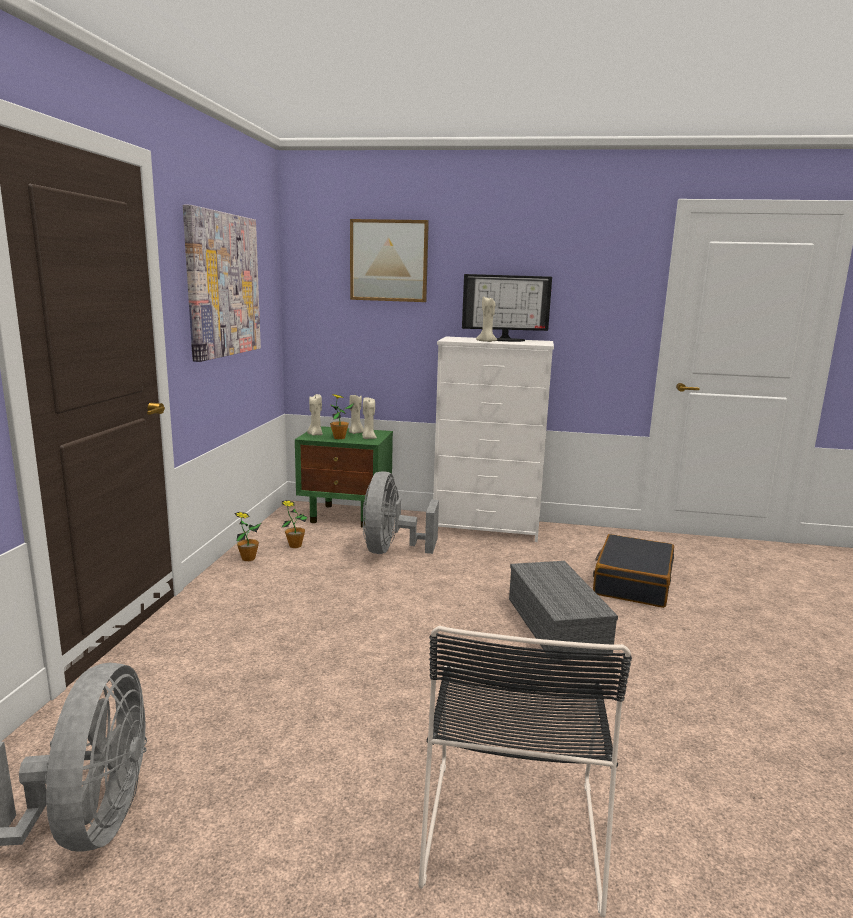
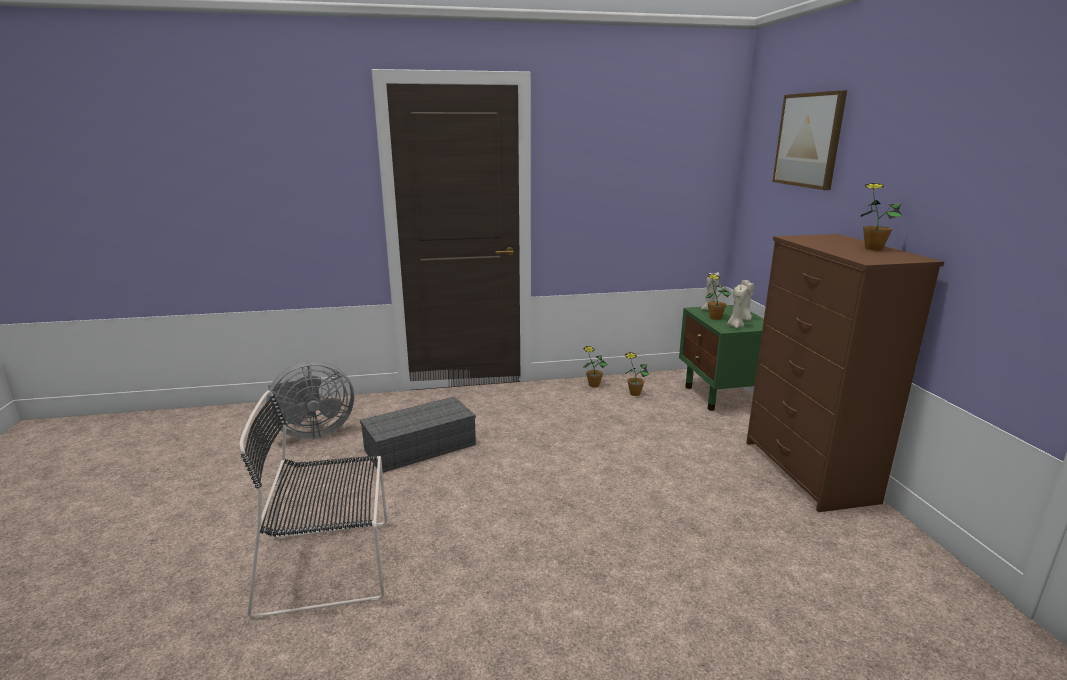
camera: 70 degrees right, 5 degrees up
(222, 285) = (621, 165): picture -> none
(391, 550) = (678, 433): grey fan -> none
(486, 342) = (819, 246): beige candle -> none
(487, 528) = (808, 472): white dresser -> brown dresser
(507, 340) = (873, 249): monitor -> potted plant
(558, 626) = (620, 554): grey storage box -> grey storage box (419, 448)
(632, 583) = (792, 606): black suitcase -> none

